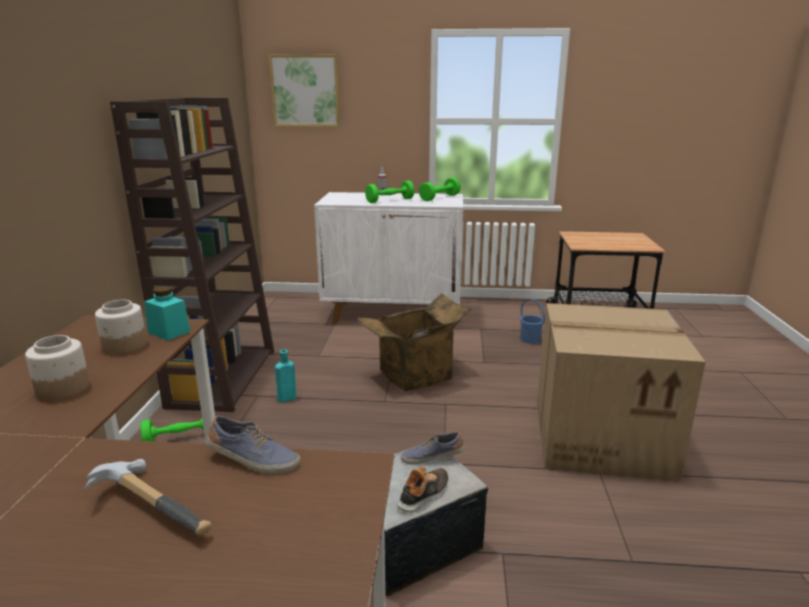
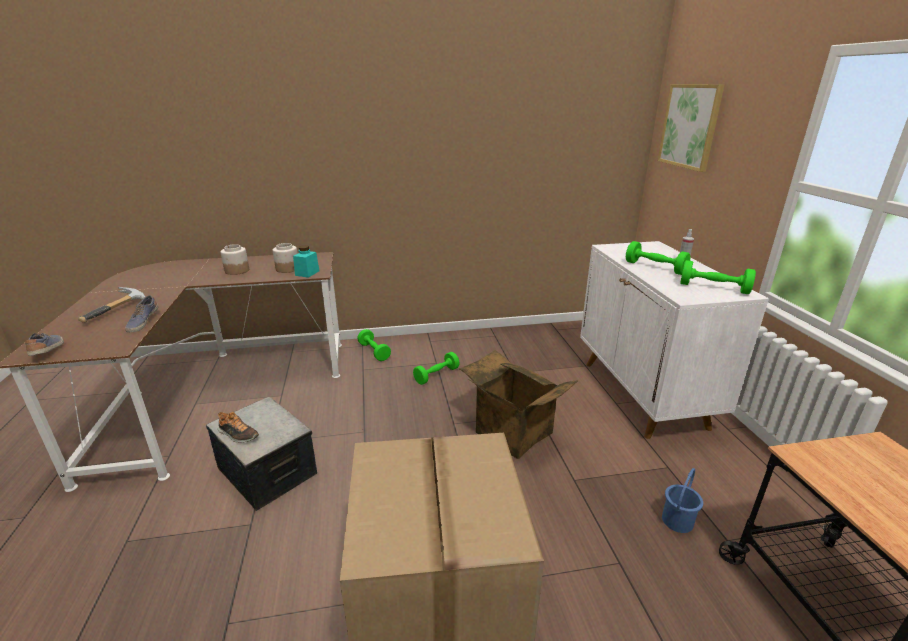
camera: 75 degrees right, 5 degrees up
(223, 377) = (456, 343): brown bookcase -> none
(285, 399) = (436, 375): turquoise bottle -> green dumbbell
(432, 457) = (285, 432): shoe -> shoe (48, 350)

